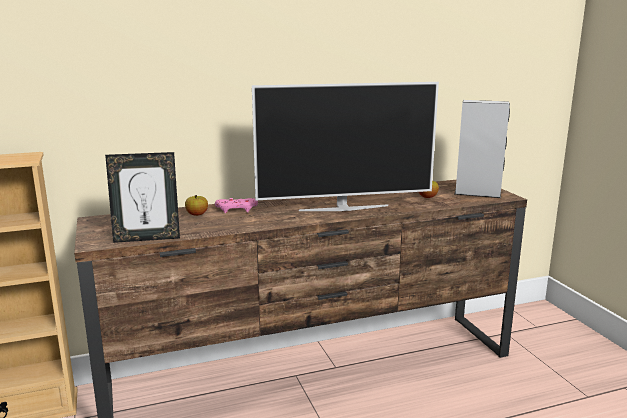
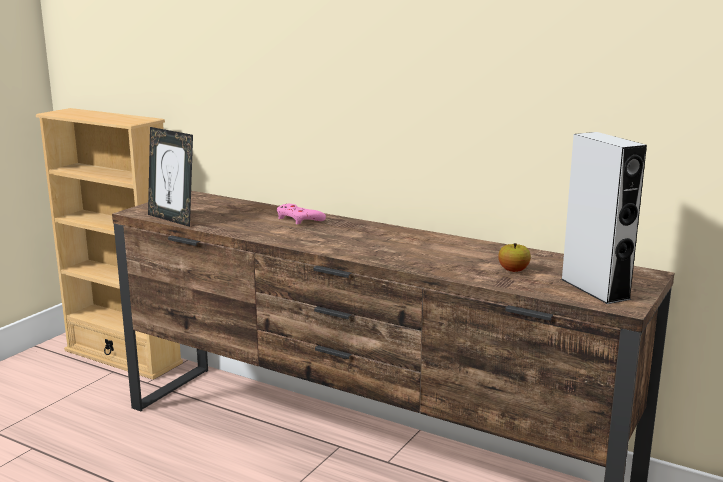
camera: 50 degrees right, 0 degrees up
(197, 214) = (257, 213): apple -> none
(343, 208) = (387, 249): television -> none

